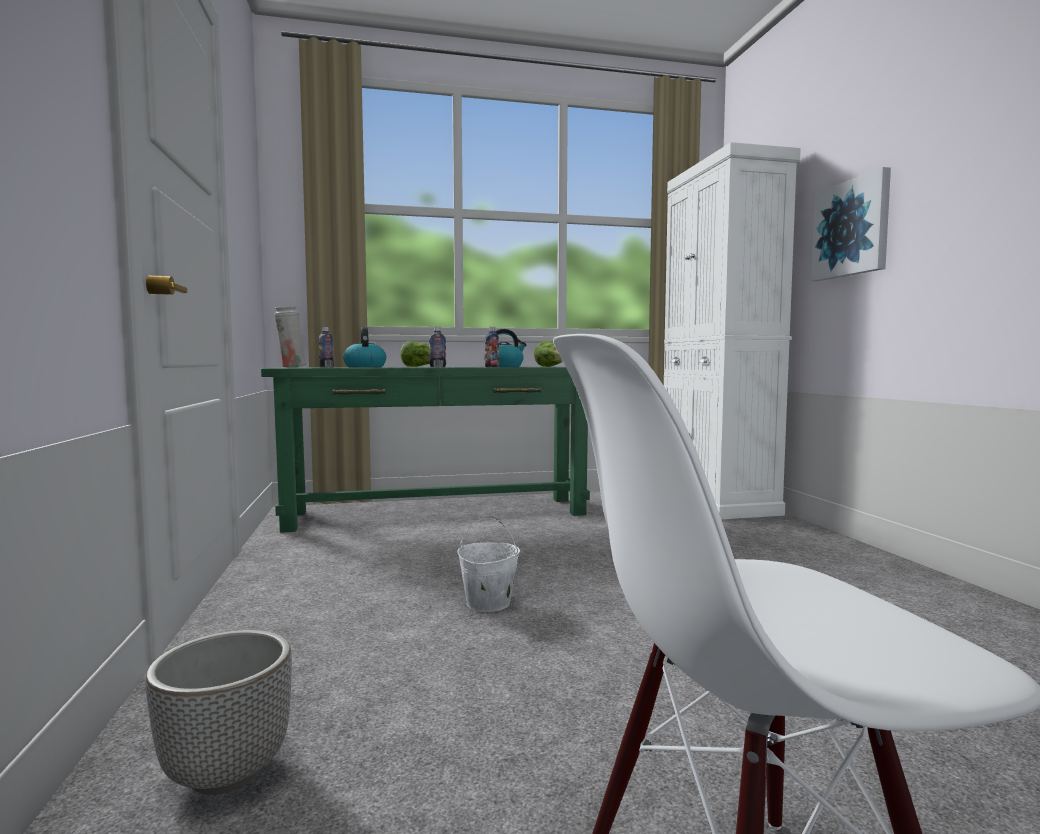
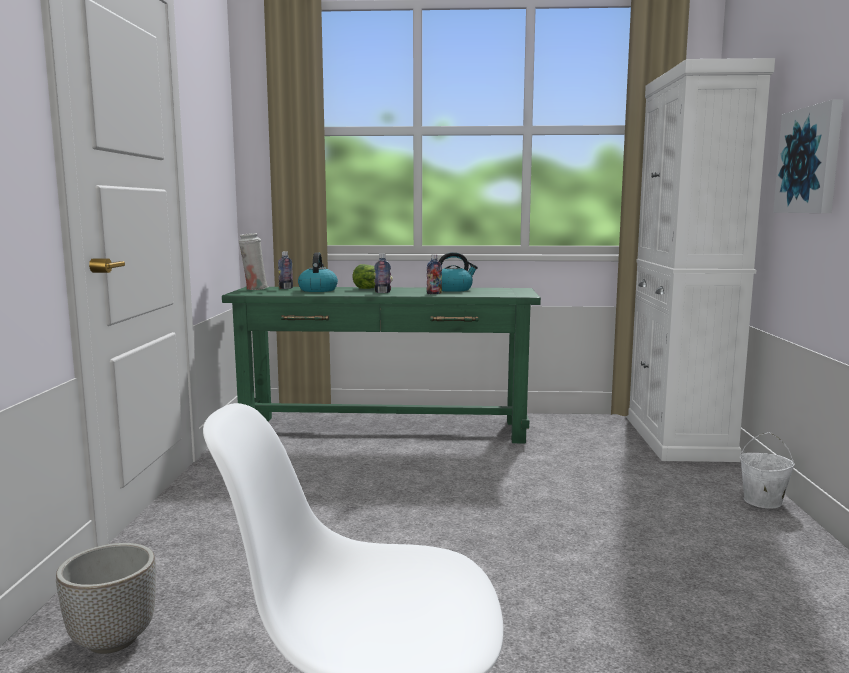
camera: 15 degrees right, 5 degrees up
(488, 604) = (368, 531): white bucket -> white bucket (762, 501)
(552, 366) = (496, 293): lettuce -> none

